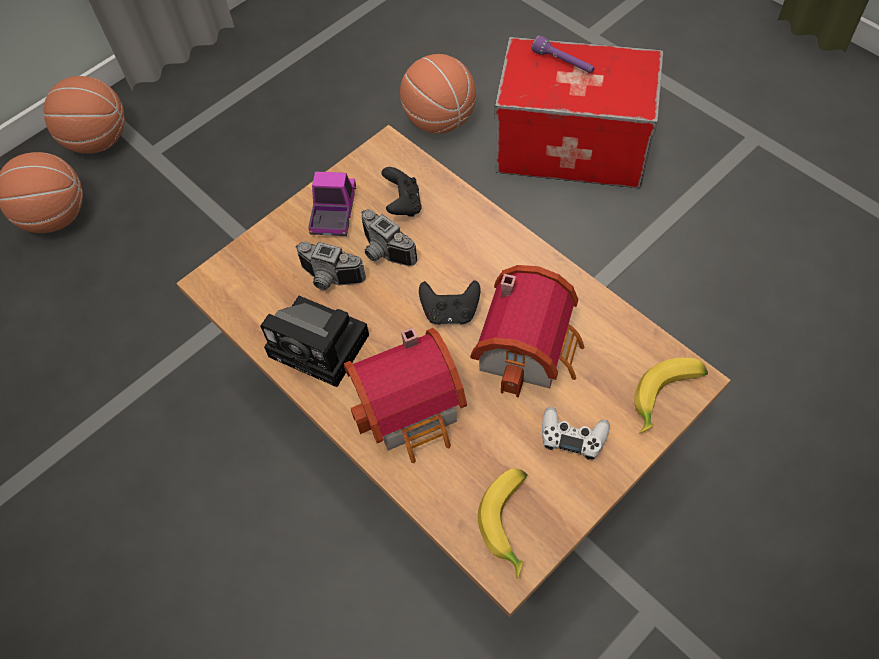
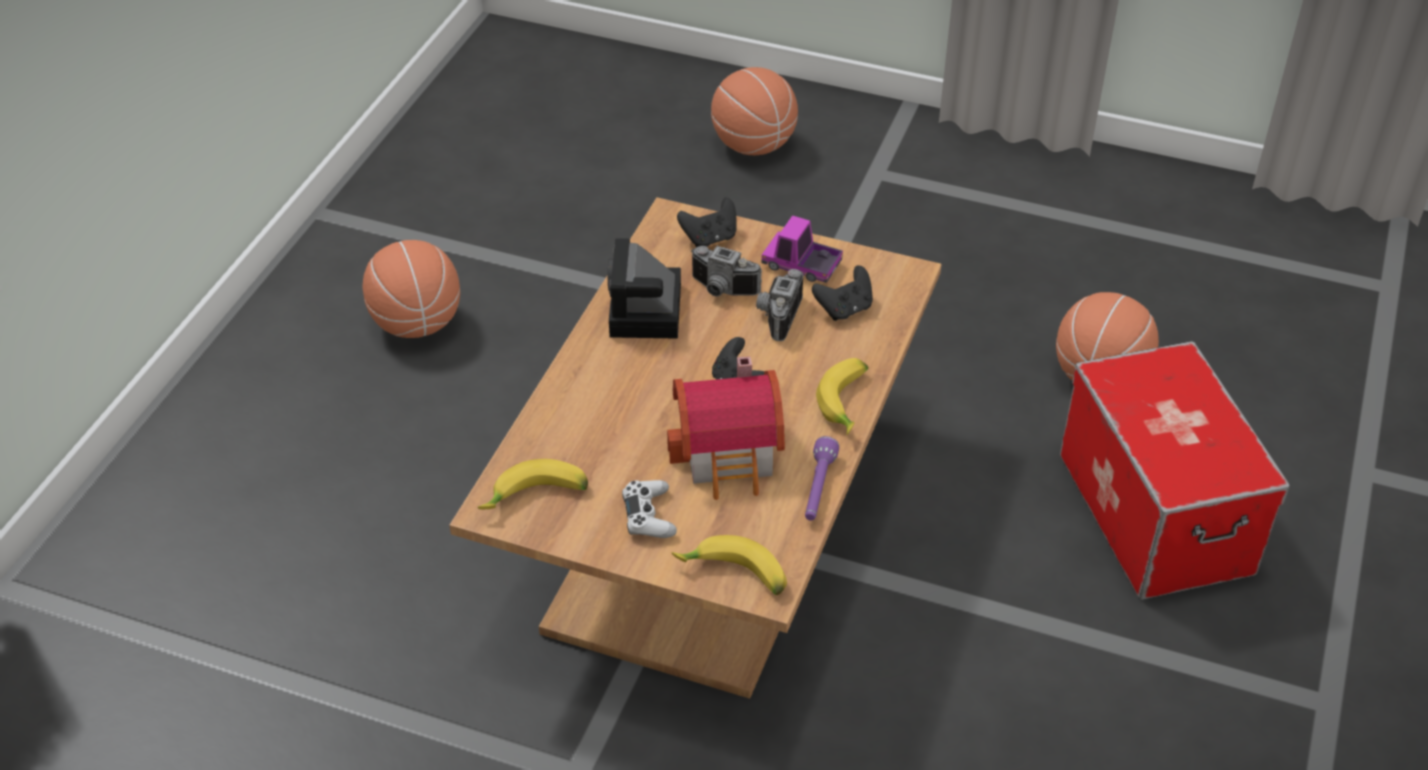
camera: 60 degrees right, 15 degrees down
(98, 140) = (863, 130): basketball -> basketball (417, 323)
(258, 263) = (710, 238): none -> black game controller
(329, 280) = (721, 290): camera -> camera turned 60 degrees counterclockwise
(334, 212) = (801, 265): toy truck -> toy truck turned 135 degrees counterclockwise
(413, 409) = (615, 395): toy house -> none
(511, 245) = (848, 404): none -> banana
(563, 63) = (1189, 400): purple flashlight -> purple flashlight (818, 488)

